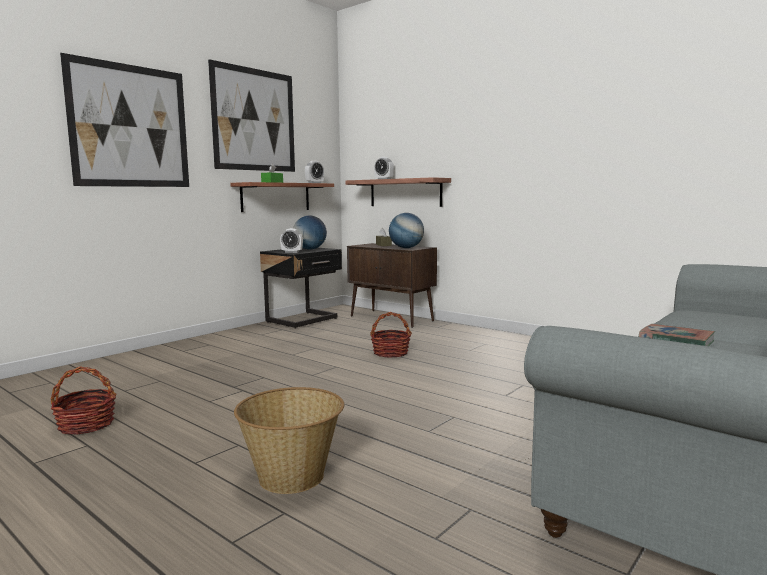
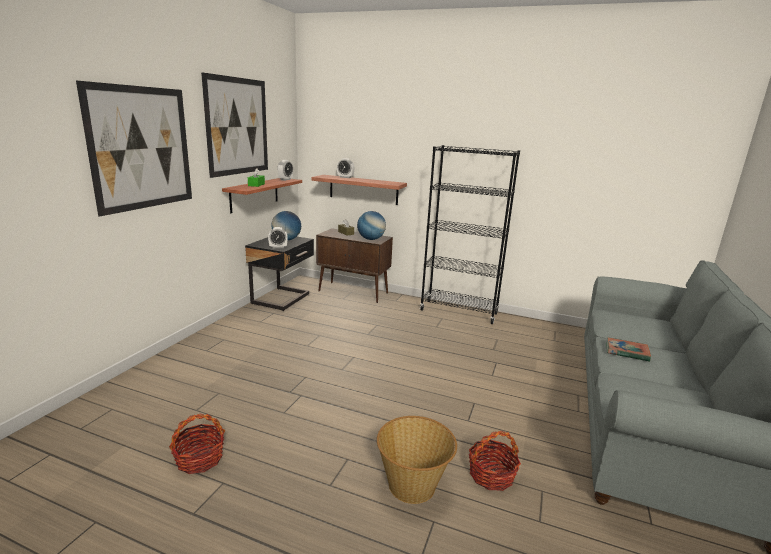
camera: 20 degrees left, 10 degrees up
(390, 353) = (382, 336): basket -> basket (491, 475)
(513, 340) = (459, 312): none -> black bookcase

